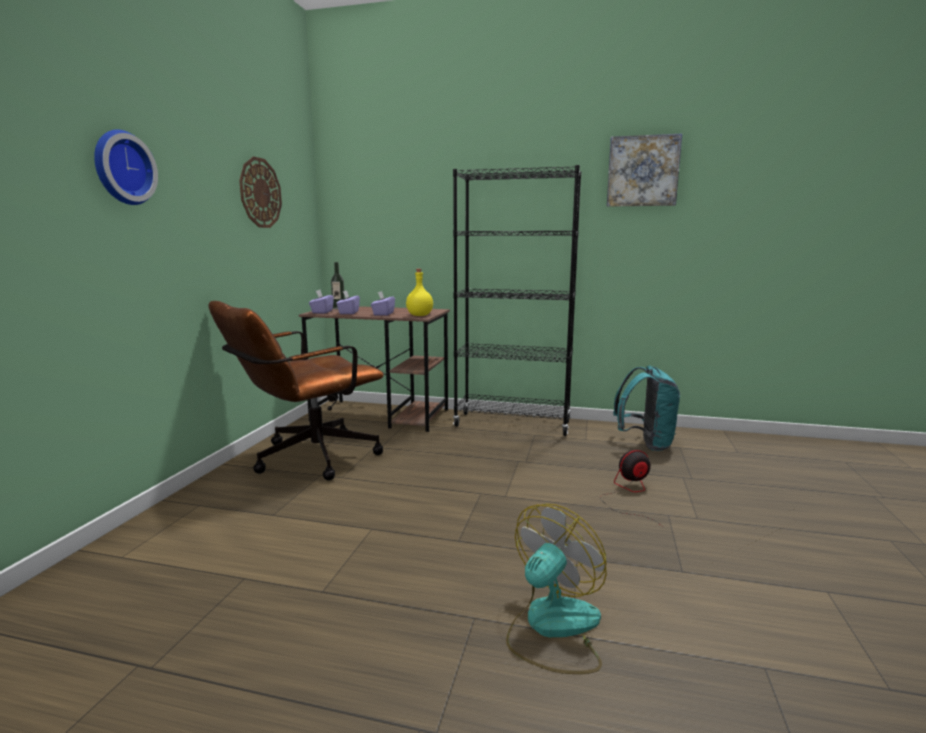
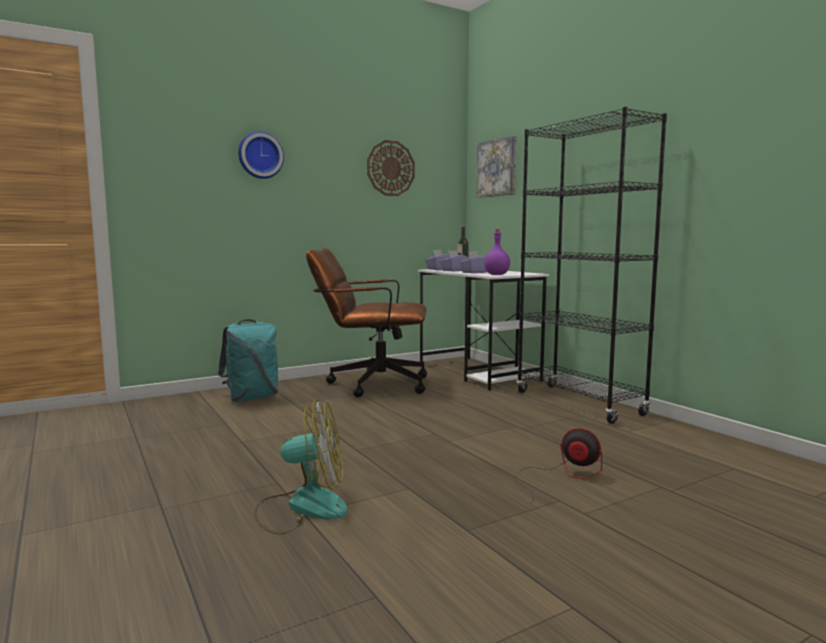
camera: 45 degrees right, 5 degrees down
(381, 415) = (478, 373): brown desk -> white desk
(419, 315) = (496, 274): yellow bottle -> purple bottle
(642, 171) = (744, 101): picture -> picture (497, 168)
(645, 444) = (692, 453): turquoise backpack -> turquoise backpack (251, 398)

